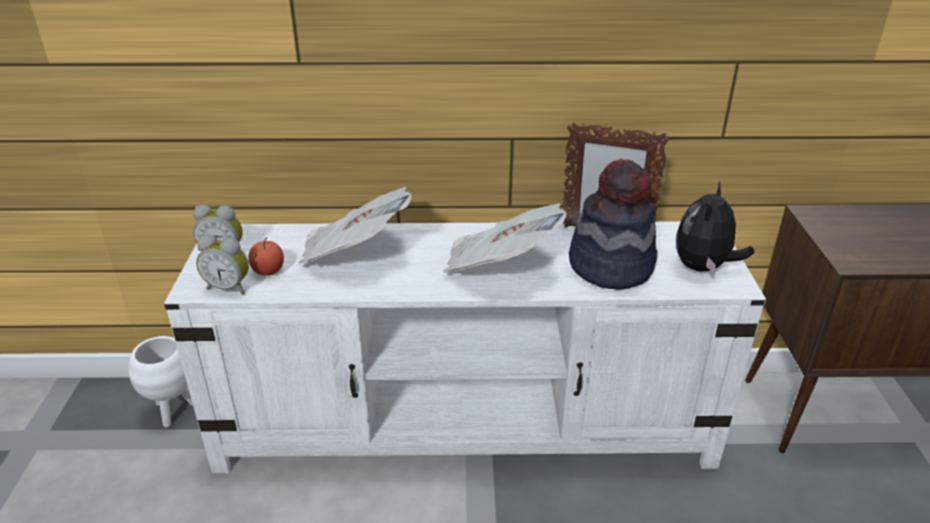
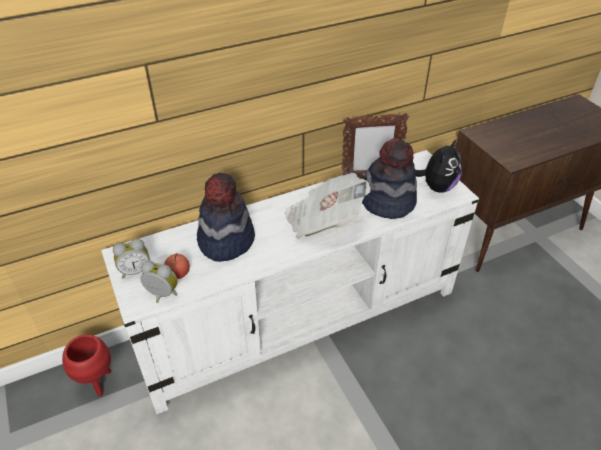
camera: 25 degrees left, 10 degrees up
(174, 411) = (97, 382): white planter -> red planter
(229, 287) = (161, 295): alarm clock -> alarm clock turned 150 degrees counterclockwise
(354, 252) = (225, 240): newspaper -> hat
(704, 268) = (437, 187): plush toy -> plush toy turned 150 degrees counterclockwise

